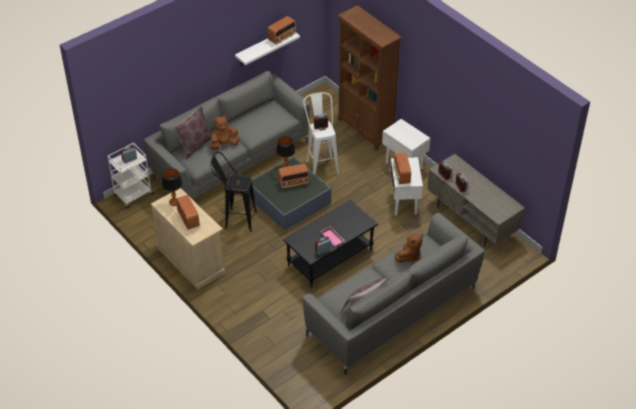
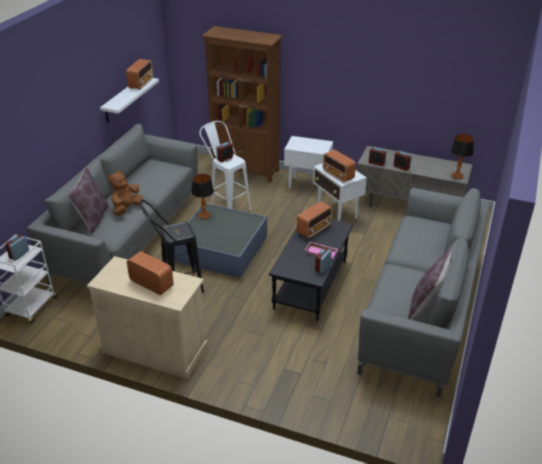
camera: 30 degrees left, 10 degrees down
(174, 202) = (118, 273): table lamp -> table lamp (457, 176)
(294, 182) = (223, 224): radio -> radio (314, 229)
(409, 256) = (417, 238): brown plush toy -> none

